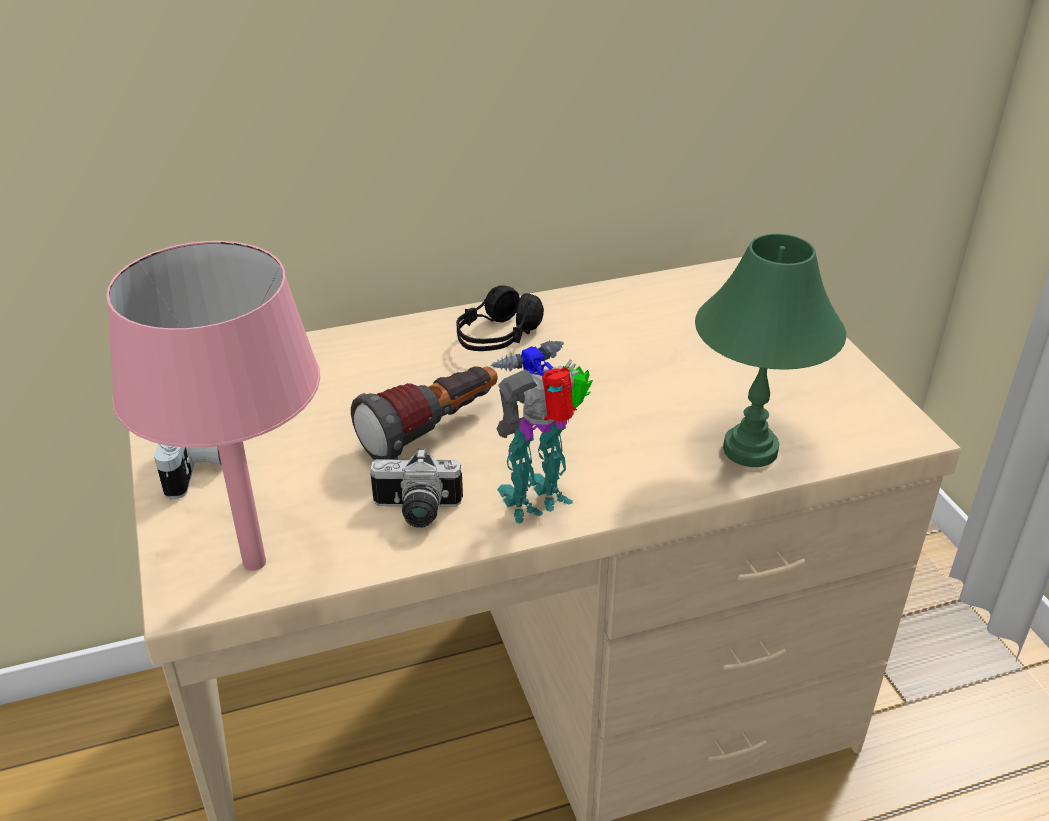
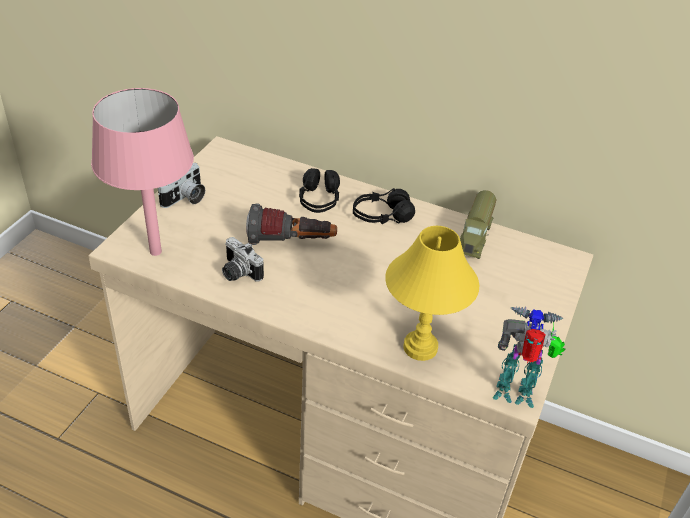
camera: 40 degrees right, 5 degrees up
(393, 363) = (319, 200): none -> black headphones
(540, 501) = (291, 303): toy robot -> toy robot (516, 395)
(630, 301) = (475, 237): none -> toy truck
(750, 450) = (420, 348): green table lamp -> yellow table lamp

